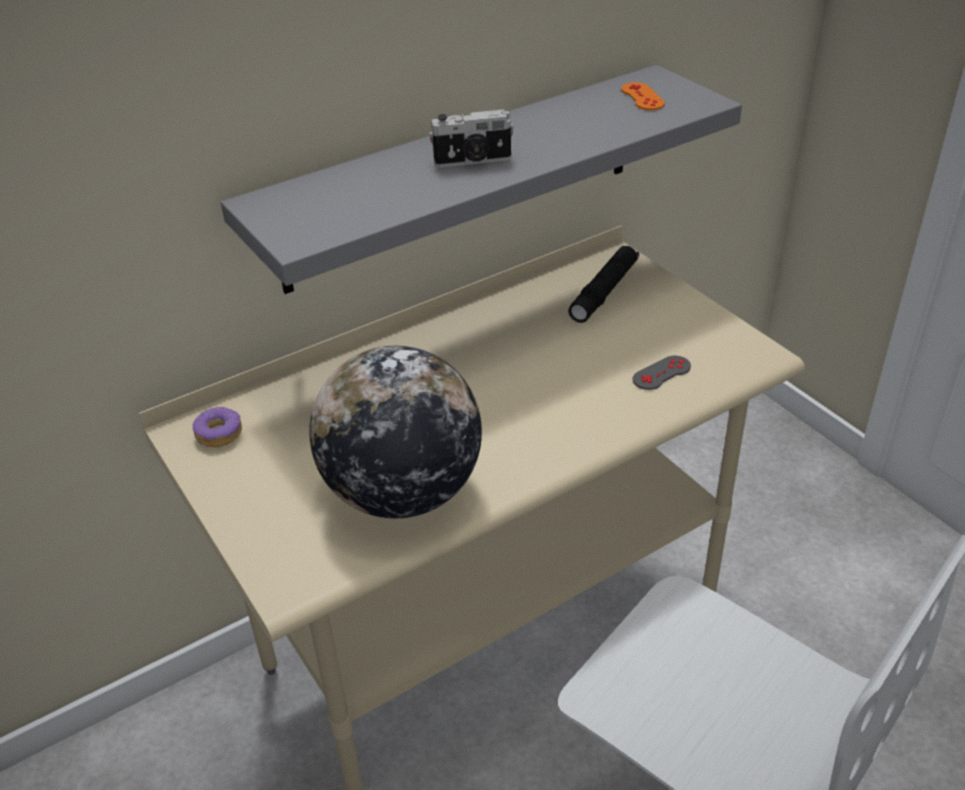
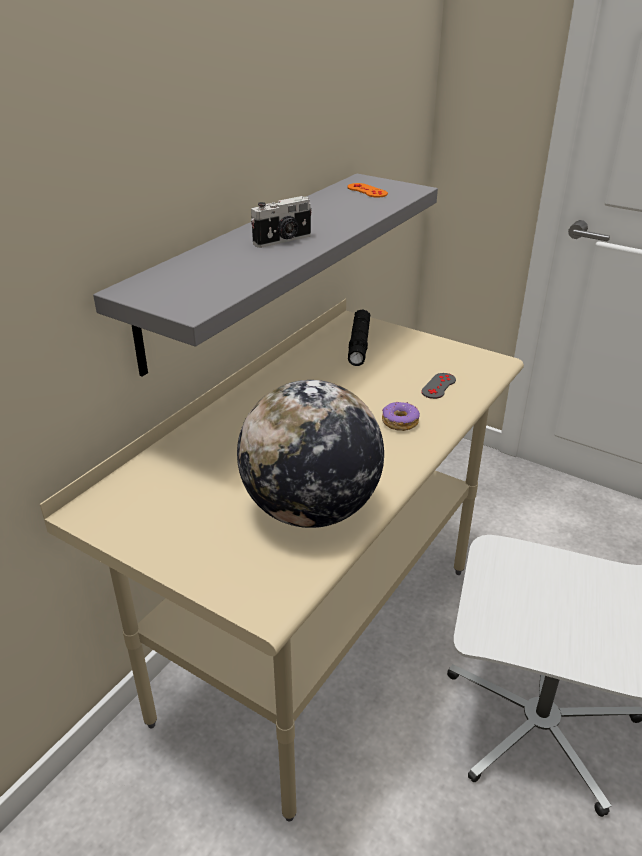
camera: 25 degrees left, 5 degrees down
(219, 433) = (120, 505): donut -> donut (399, 422)

